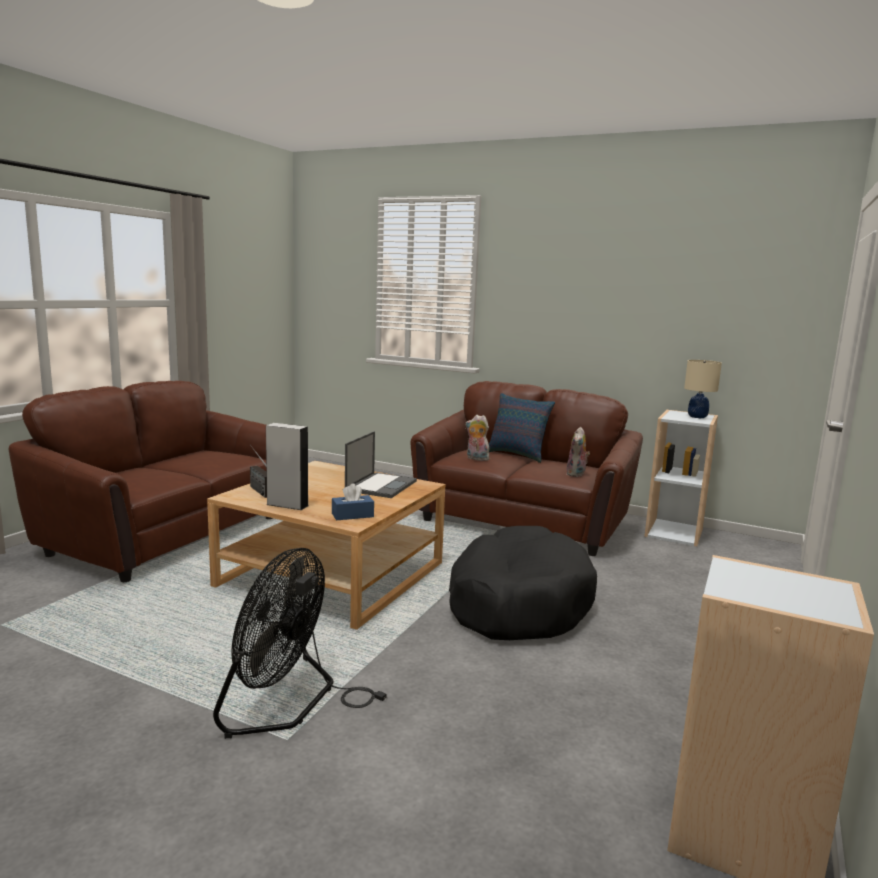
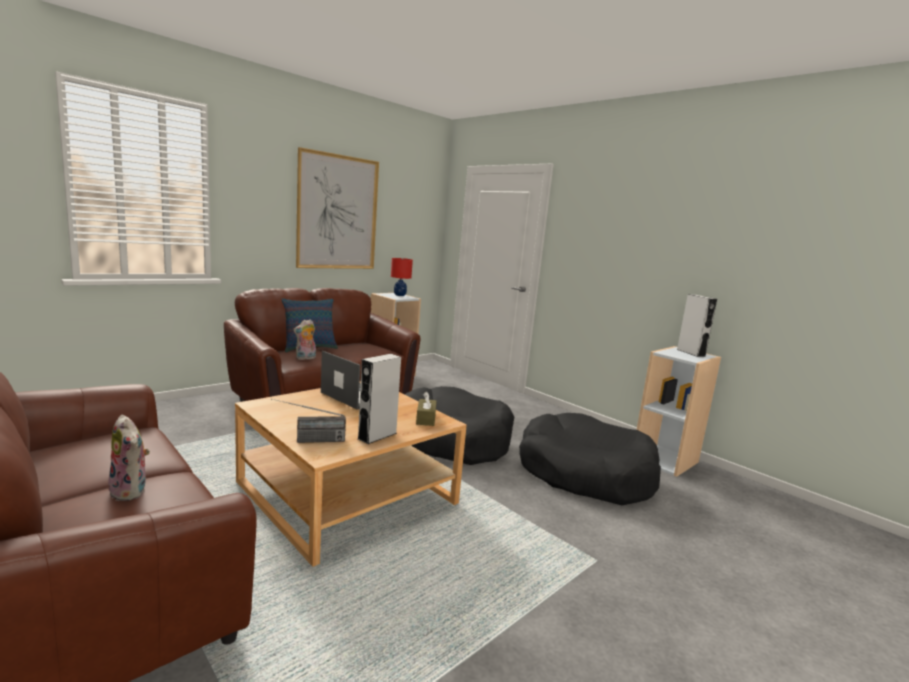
camera: 70 degrees left, 0 degrees up
(298, 698) = (546, 547): black fan -> none
(352, 515) = (426, 418): blue tissue box -> brown tissue box
(542, 721) = (585, 473): none -> black dog bed
(576, 474) = (377, 349): plush toy -> plush toy (132, 491)
(623, 296) = (338, 212): none -> picture
(697, 417) = (399, 295): beige table lamp -> red table lamp
(812, 595) = (690, 353): none -> grey speaker

